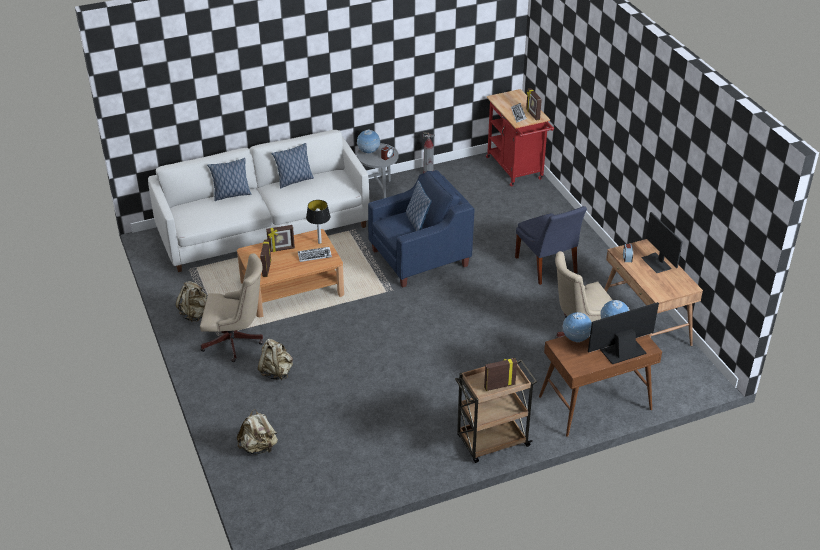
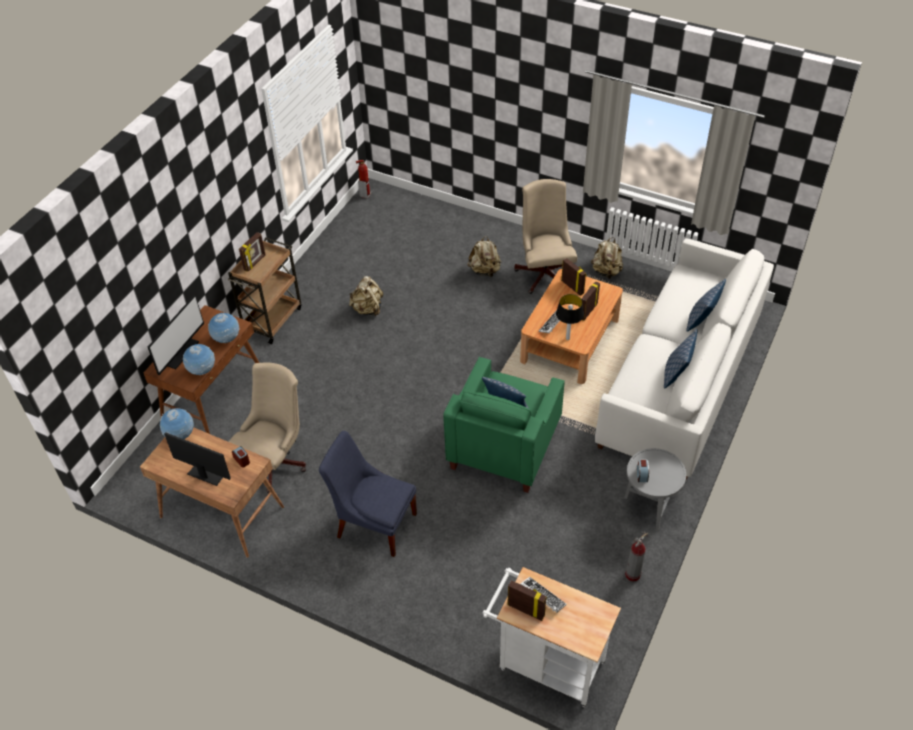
camera: 140 degrees right, 10 degrees up
(236, 342) = (544, 272): beige office chair -> beige office chair turned 120 degrees clockwise
(259, 447) = (429, 221): beige backpack -> beige backpack (367, 309)
(276, 520) = (365, 194): none -> fire extinguisher
(368, 152) = (668, 468): globe -> globe (180, 435)
(420, 258) = (504, 446): blue armchair -> green armchair
(516, 170) = (545, 663): red cart -> white cart

